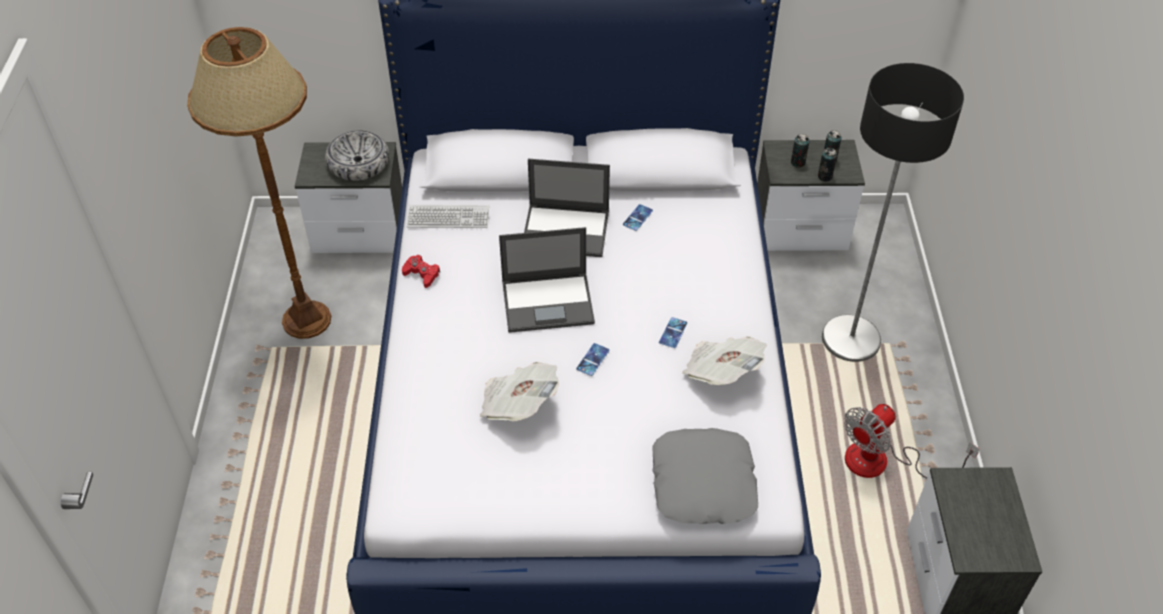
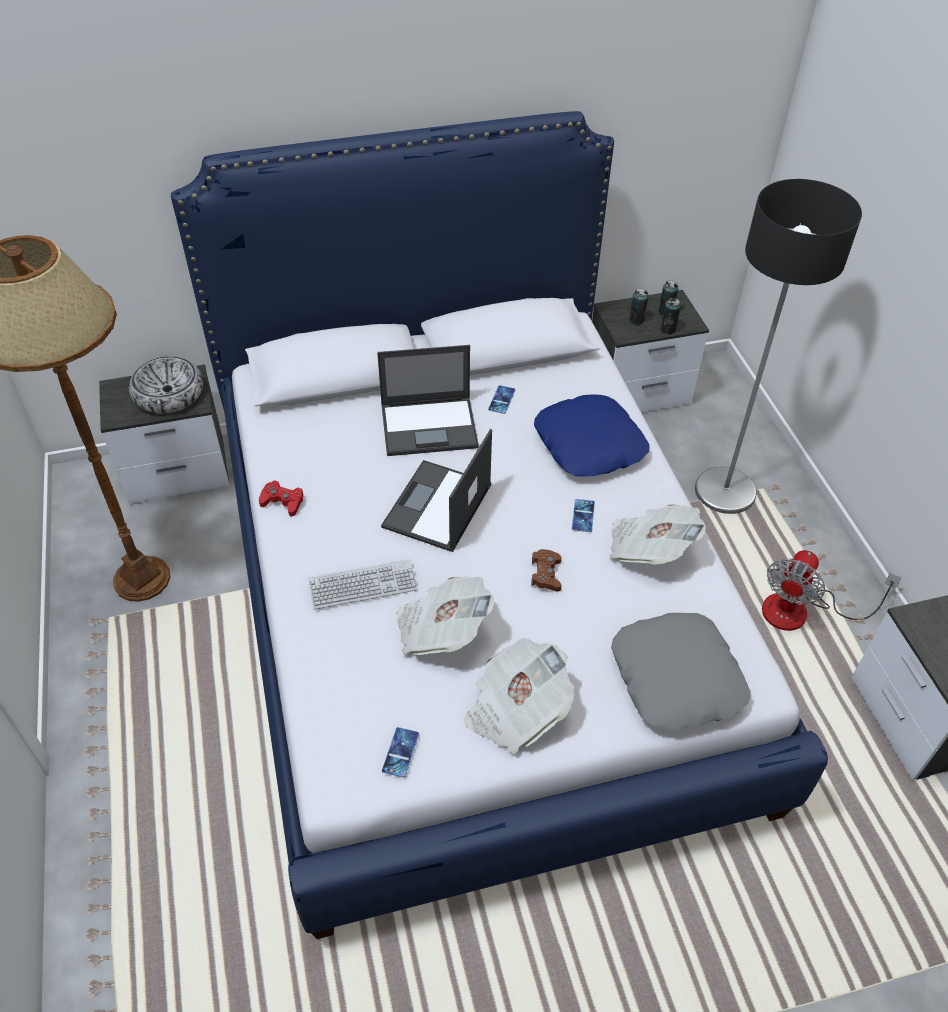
camera: 15 degrees left, 0 degrees up
(448, 218) = (294, 434): keyboard -> keyboard (363, 585)
(549, 302) = (437, 507): laptop -> laptop turned 135 degrees clockwise
(558, 480) = (515, 710): none -> newspaper
(592, 359) = (507, 562): phone -> phone (400, 752)
(623, 376) = (546, 574): none -> brown game controller
(702, 271) = (590, 444): none -> blue pillow

